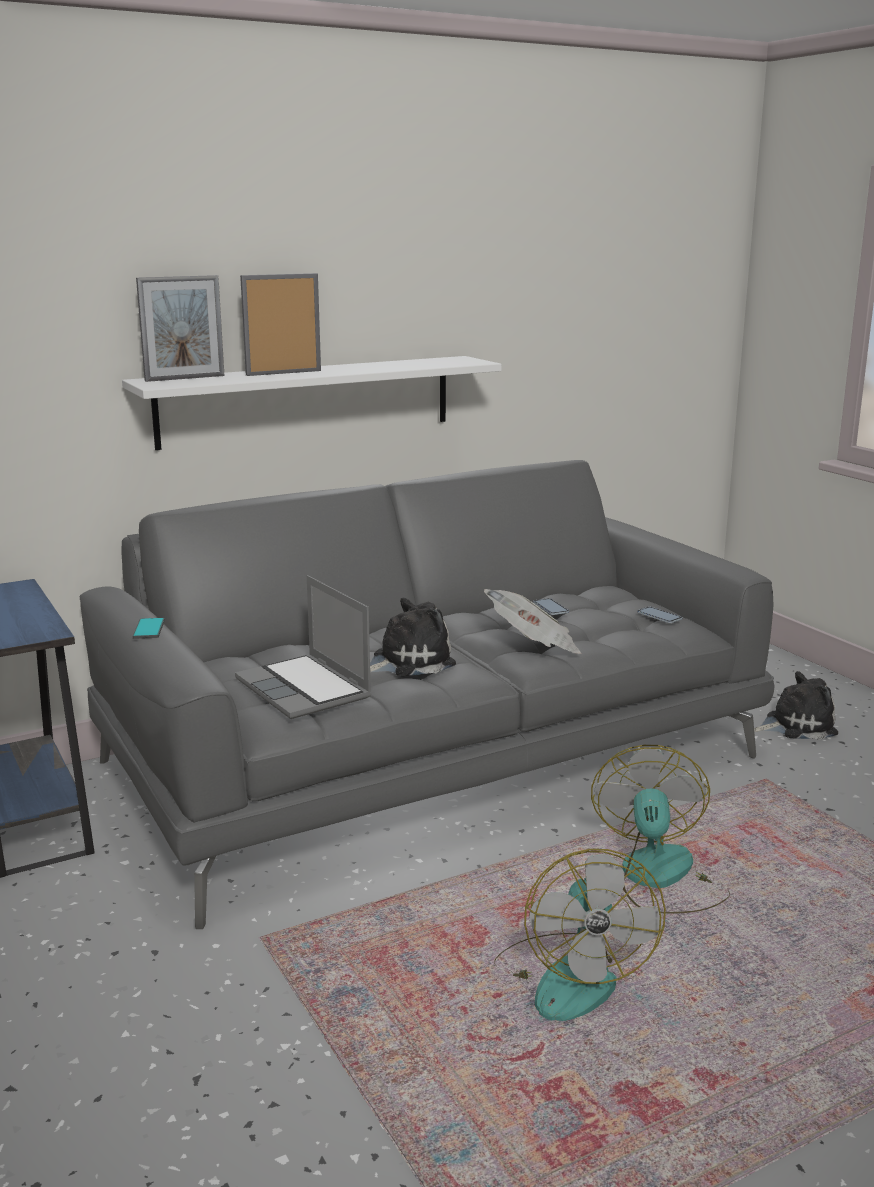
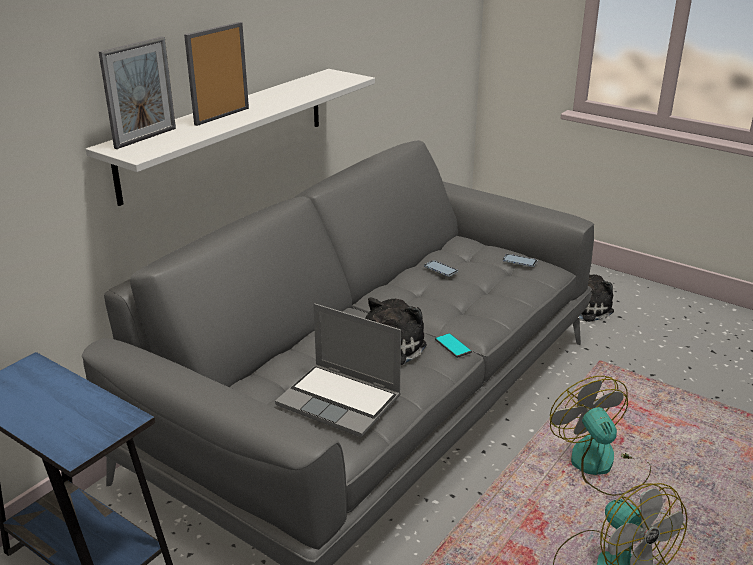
camera: 25 degrees left, 10 degrees up
(149, 629) = (202, 386): phone -> phone (453, 346)
(533, 646) = (461, 310): newspaper -> none

